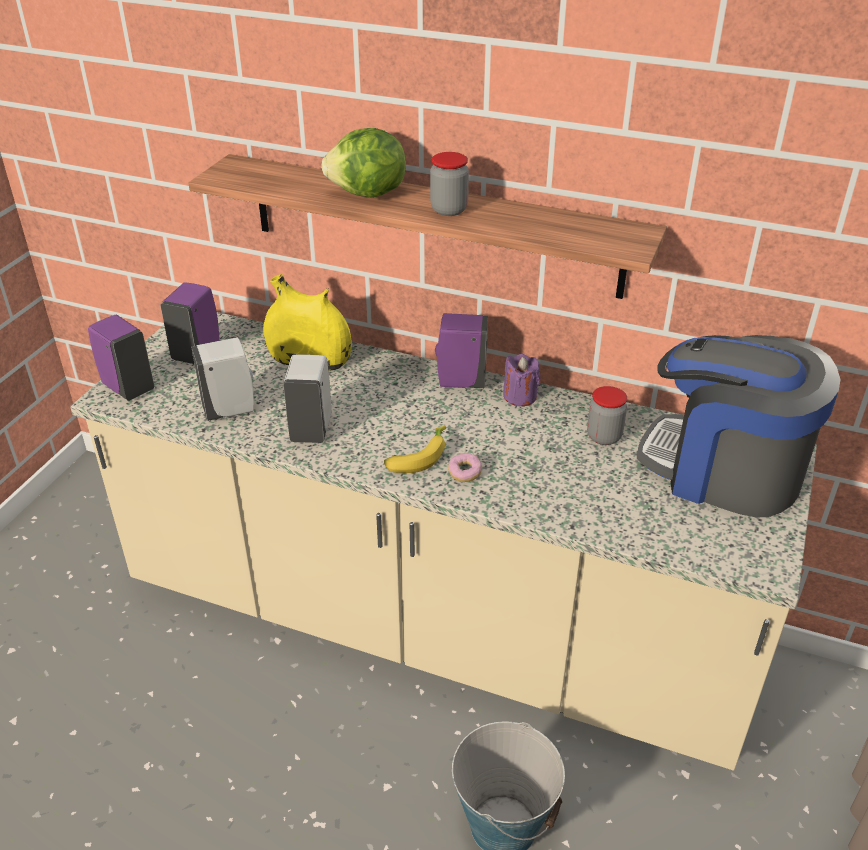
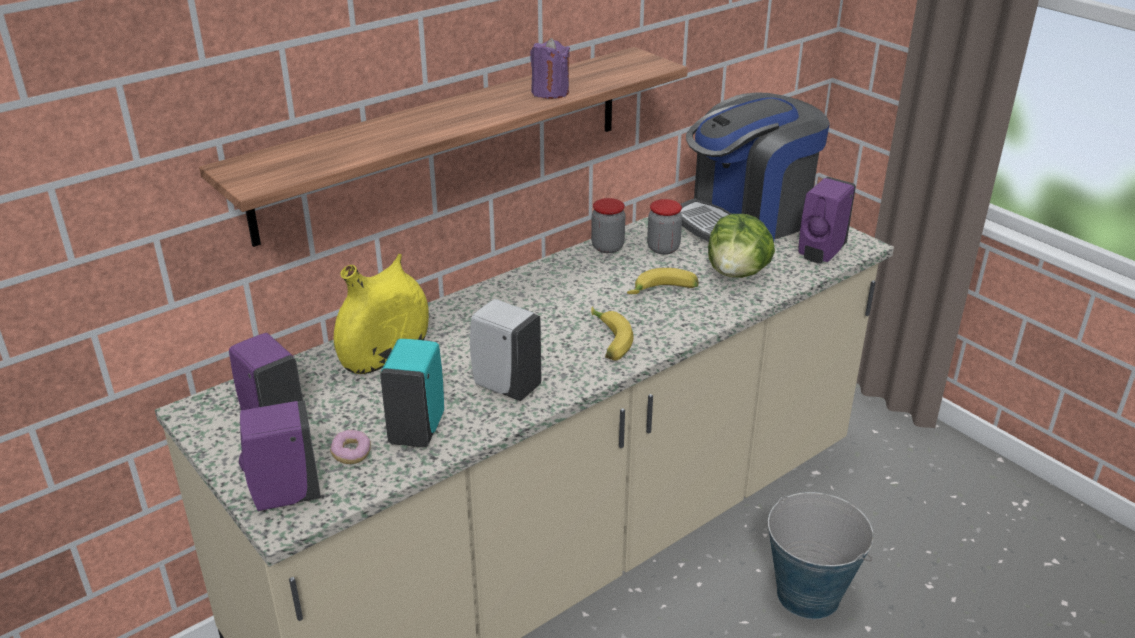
camera: 60 degrees left, 5 degrees down
(231, 410) = (418, 429): white soap dispenser -> turquoise soap dispenser
(368, 195) = (420, 125): lettuce -> lettuce (737, 273)
(449, 210) = (502, 103): jar -> jar (607, 247)
(459, 382) = (519, 285): purple soap dispenser -> purple soap dispenser (820, 253)
(464, 473) = (652, 325): donut -> donut (351, 454)
(520, 396) = (572, 264): purple candle -> purple candle (550, 92)
(524, 462) = (663, 292): none -> banana

